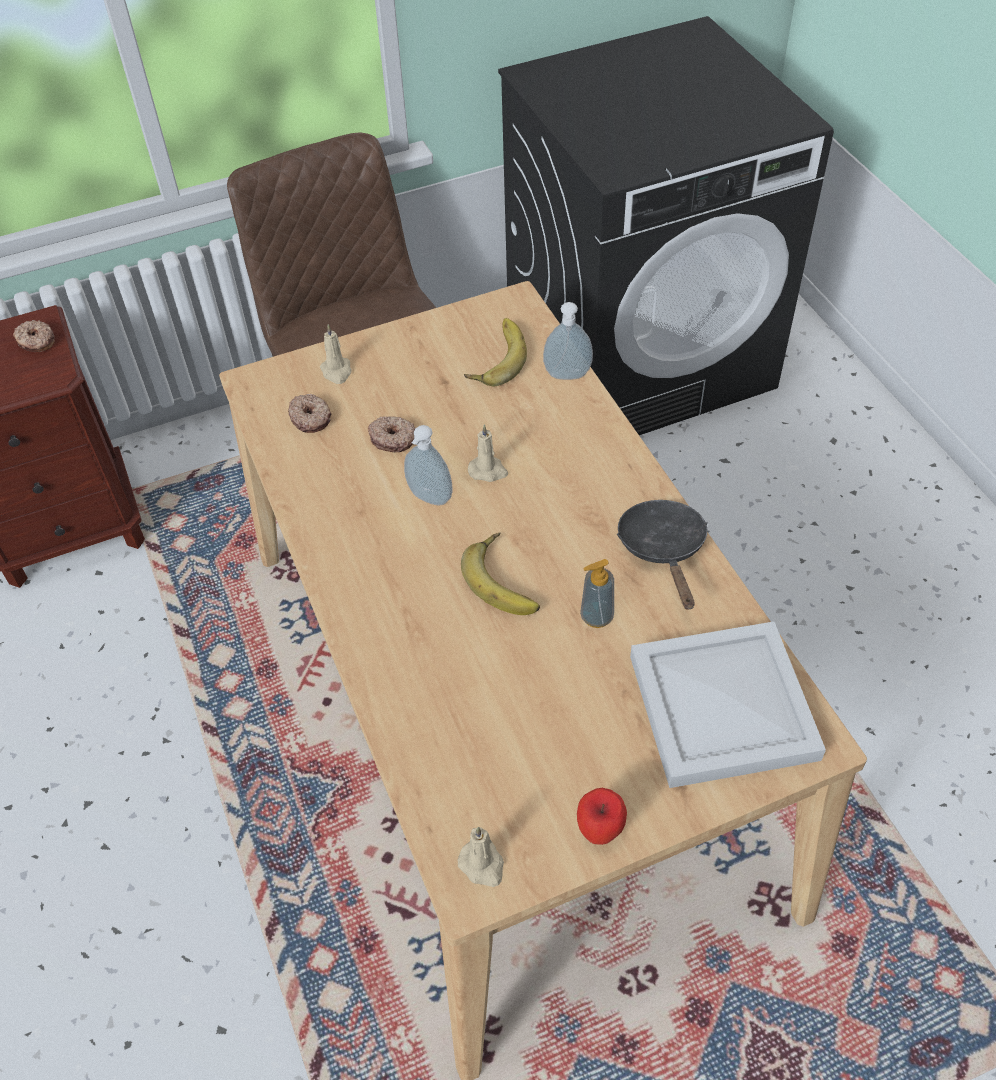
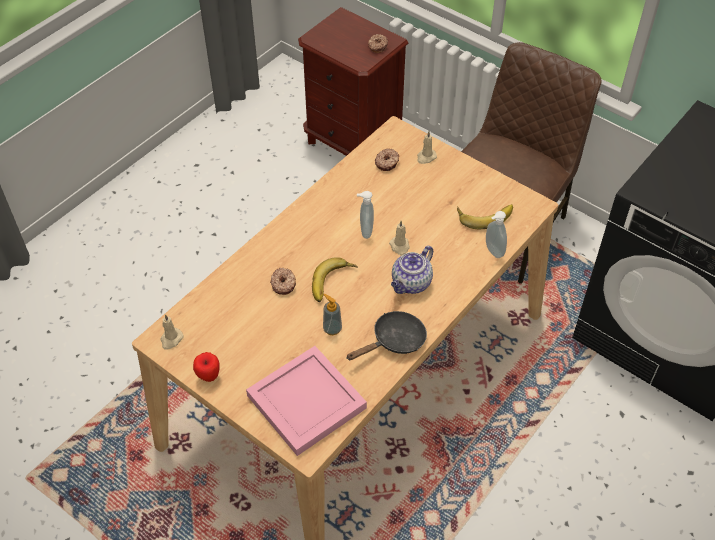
camera: 60 degrees right, 0 degrees up
(393, 438) = (395, 200): donut -> donut (283, 284)
(568, 487) = (411, 284): none -> teapot
(719, 705) = (306, 400): white tray -> pink tray

